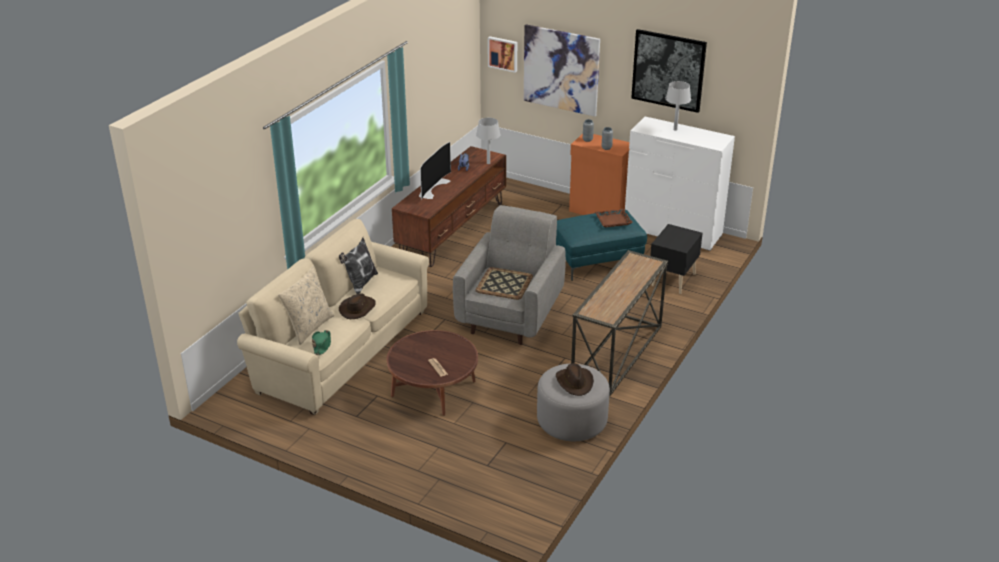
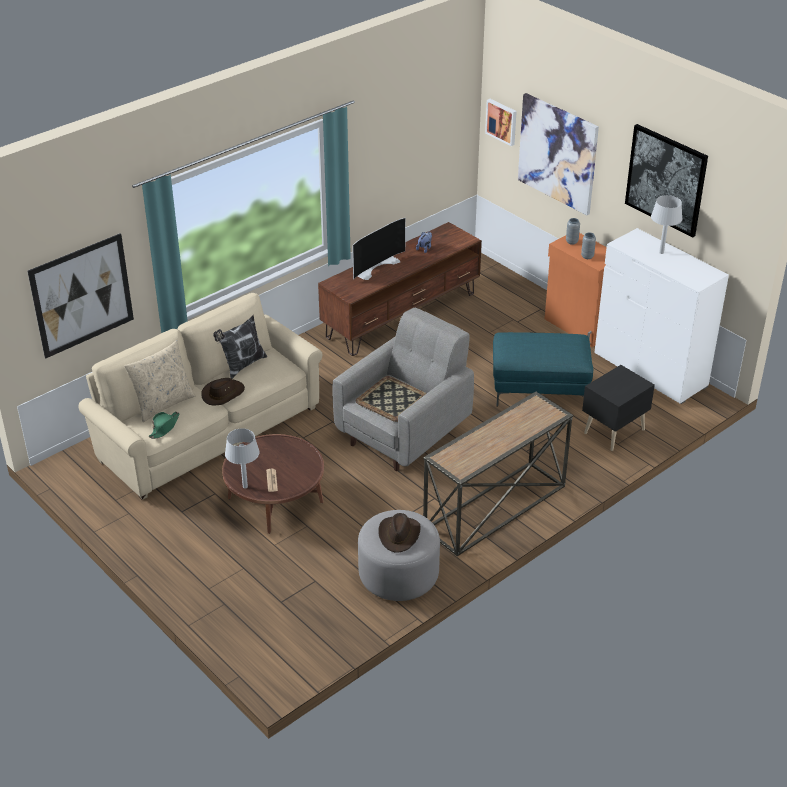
camera: 20 degrees right, 5 degrees up
(226, 238) = (82, 295): none -> picture
(488, 163) = (455, 247): grey table lamp -> grey table lamp (245, 486)
(613, 221) = (558, 347): brown tray -> none

